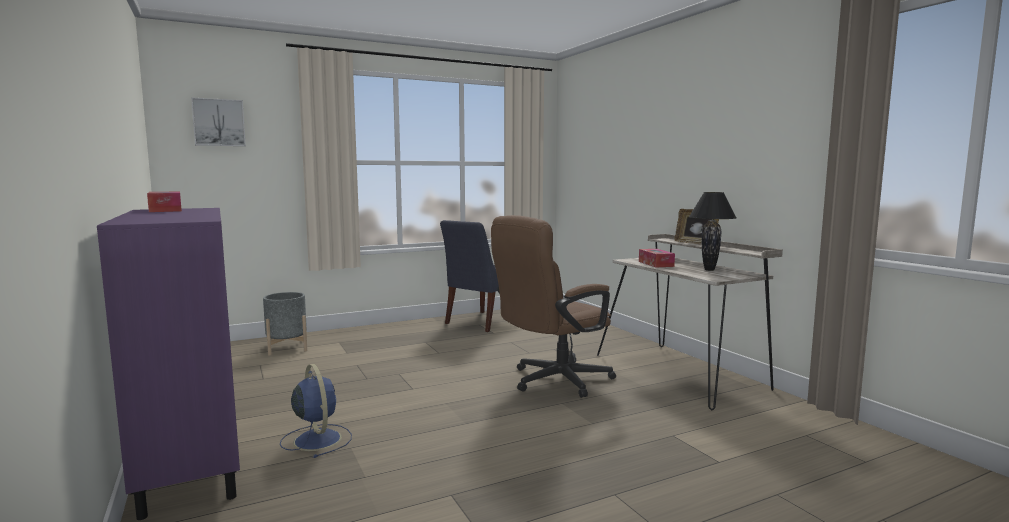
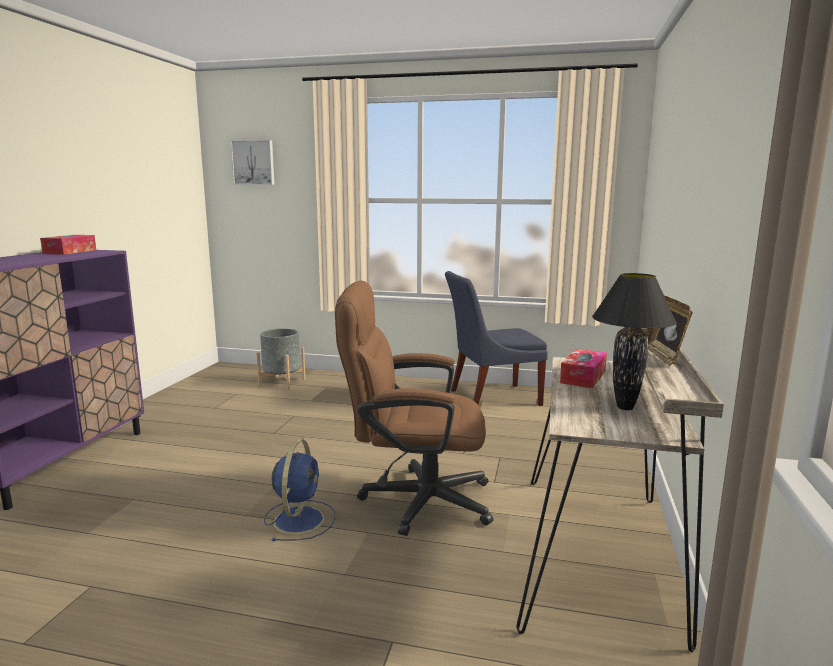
camera: 40 degrees right, 5 degrees up
(317, 439) = (133, 480): blue fan -> blue fan (300, 519)

